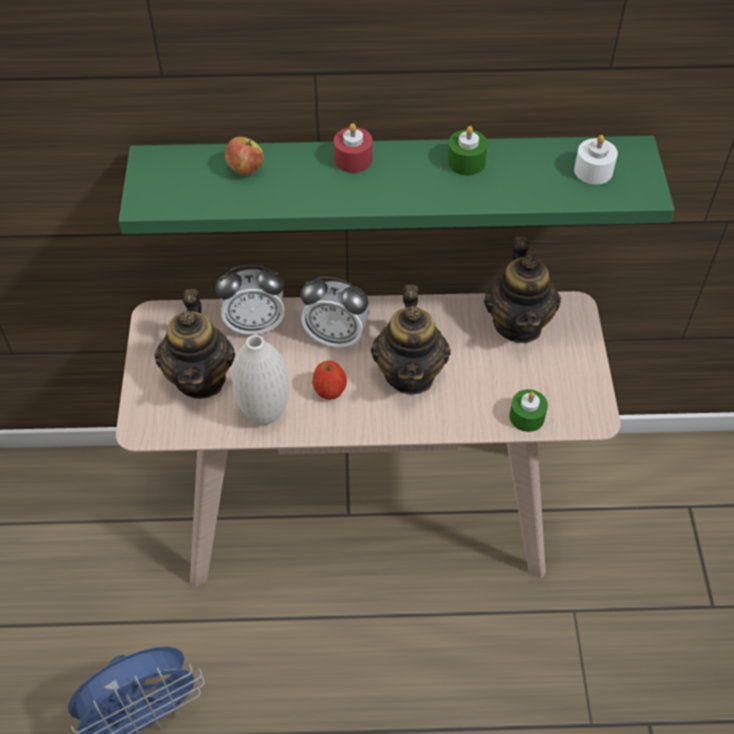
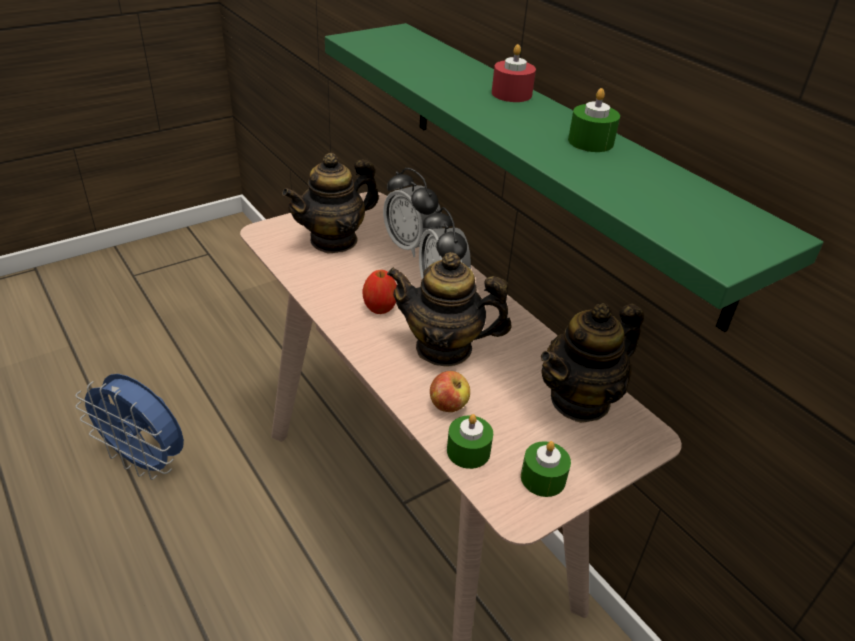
camera: 55 degrees right, 15 degrees down
(245, 169) = (436, 59): apple -> apple (448, 405)
(265, 414) = (325, 283): white vase -> none
(410, 373) = (444, 348): teapot -> teapot turned 45 degrees clockwise
(575, 388) = (543, 478): none -> green candle
(593, 170) = (695, 213): white candle -> none

